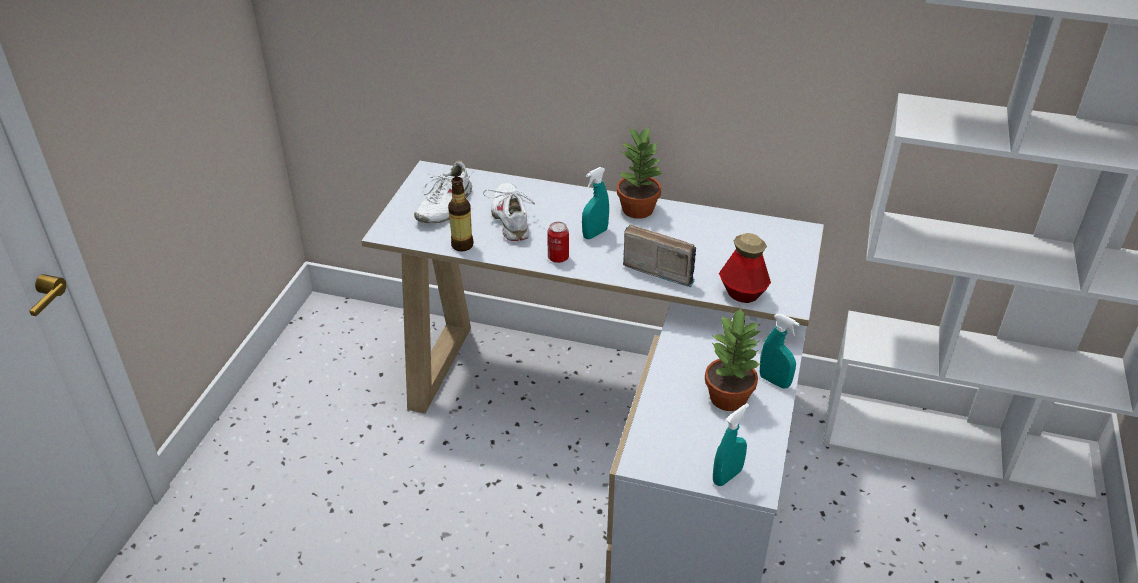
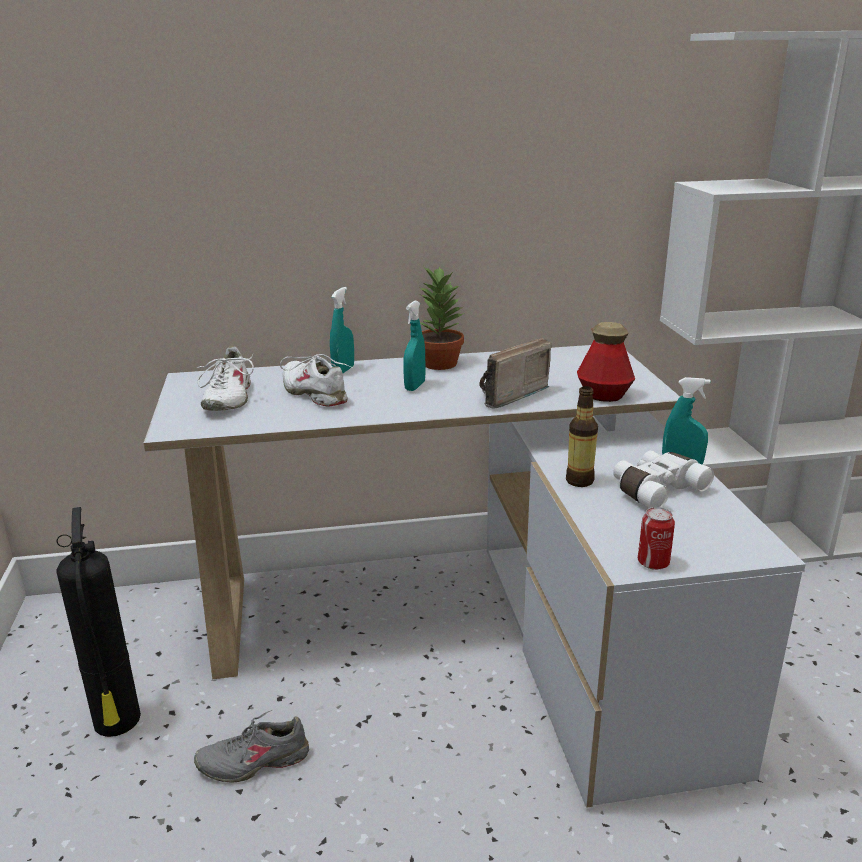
camera: 25 degrees left, 15 degrees down
(331, 421) = (117, 723): none -> fire extinguisher
(404, 484) = (254, 761): none -> grey shoe
(462, 245) = (275, 421): bottle -> bottle (579, 481)
(558, 258) = (394, 409): can -> can (653, 563)
(660, 268) = (506, 395): radio -> radio turned 45 degrees counterclockwise
(727, 476) = (727, 551): turquoise spray bottle -> turquoise spray bottle (343, 370)
(729, 397) = (655, 489): potted plant -> white binoculars

